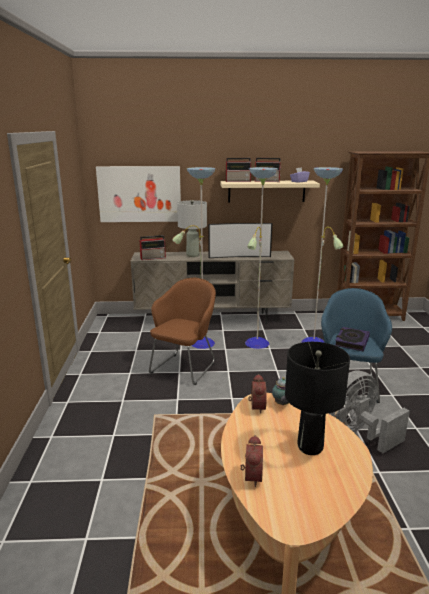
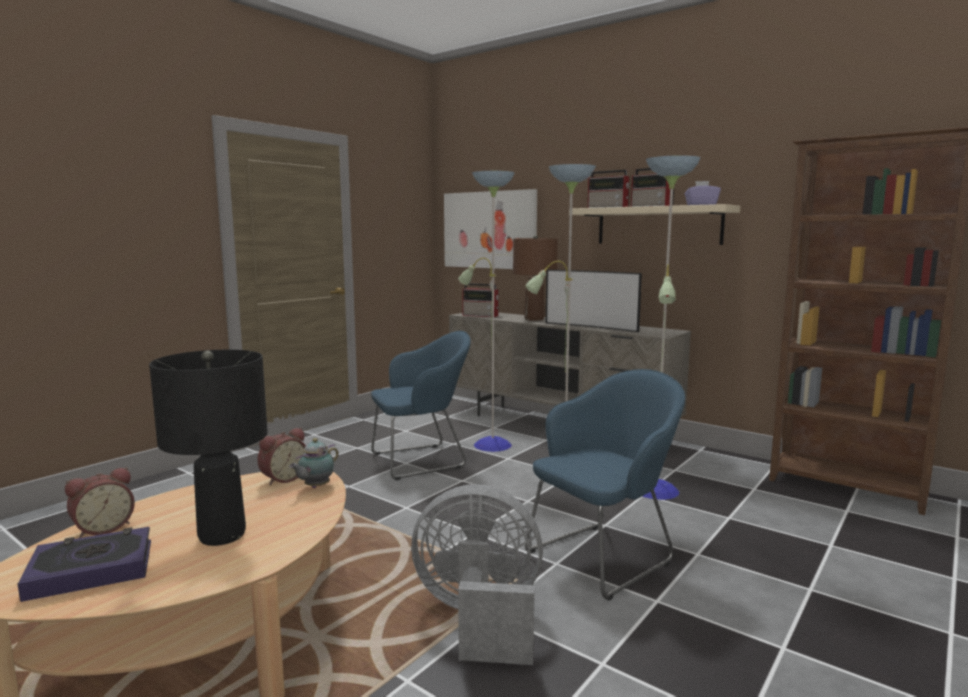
camera: 40 degrees right, 10 degrees down
(185, 367) = (422, 460): brown armchair -> blue armchair
(192, 255) = (534, 319): grey table lamp -> brown table lamp
(351, 341) = (590, 461): book -> book (91, 570)

